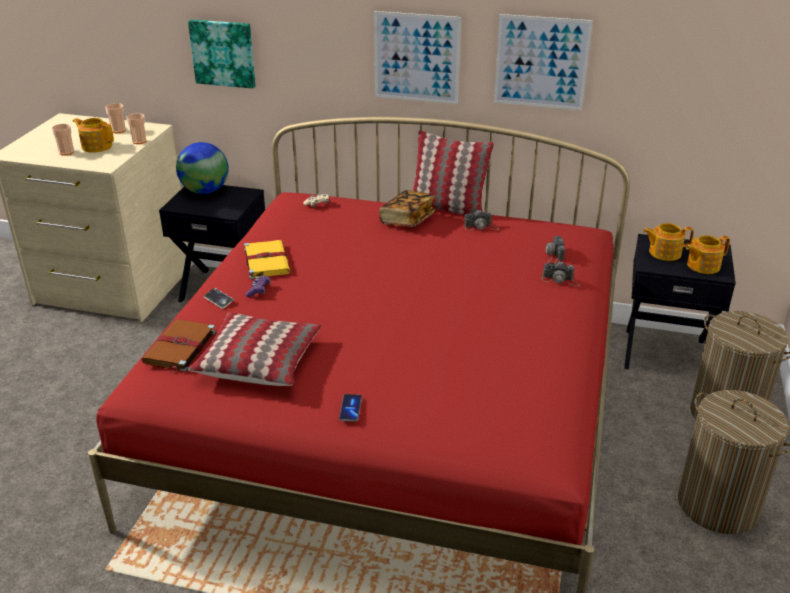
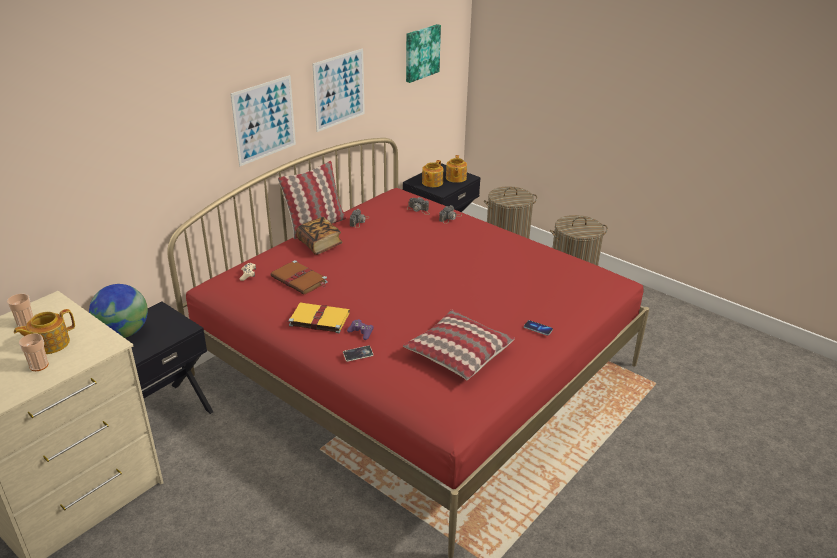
camera: 65 degrees left, 0 degrees up
(139, 141) = (75, 315): cup -> none
(179, 348) = (414, 387): brown book -> brown book (300, 280)
(223, 53) = (103, 188): picture -> picture (421, 52)

